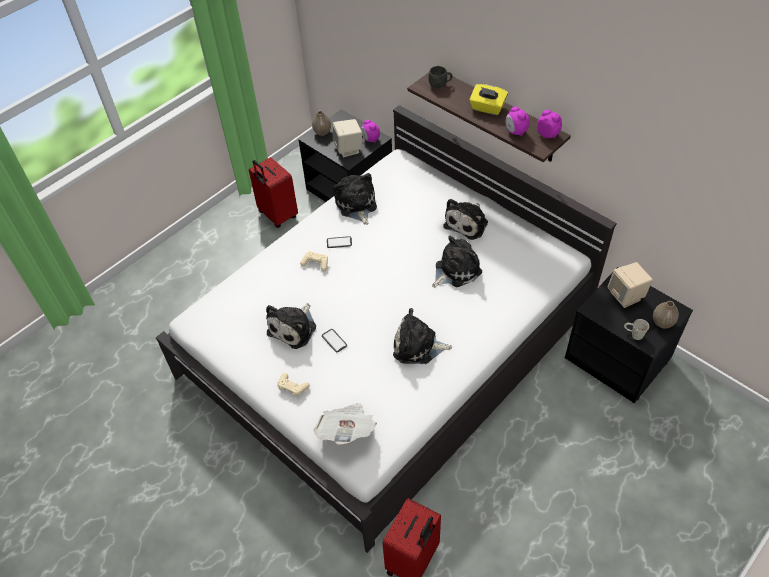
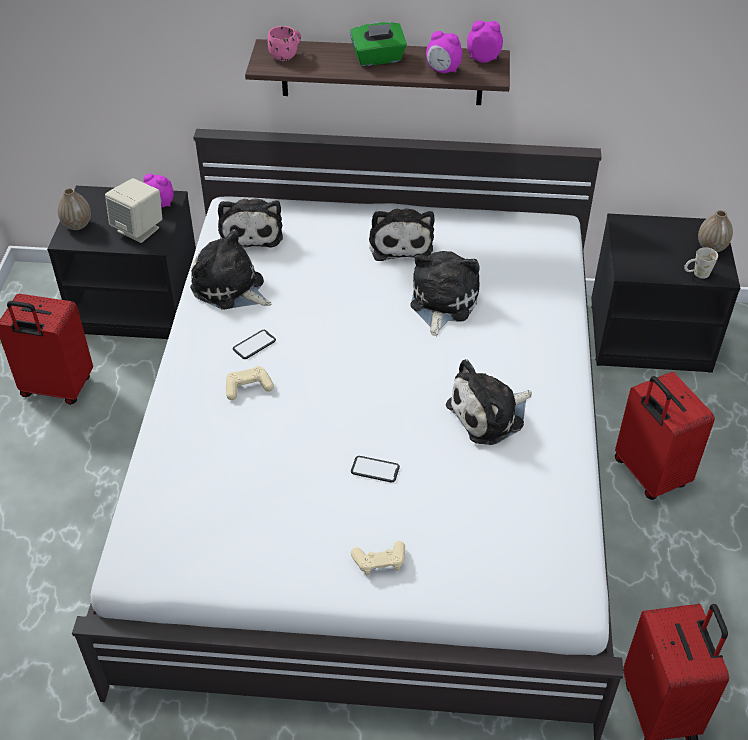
camera: 40 degrees left, 5 degrees down
(294, 328) = (302, 485): plush toy -> plush toy (251, 232)
(347, 431) = (510, 570): newspaper -> none
(440, 84) = (286, 55): grey mug -> pink mug
(487, 108) = (378, 58): yellow tissue box -> green tissue box
(532, 437) = (648, 474): none -> red suitcase
(626, 296) = (648, 239): beige speaker -> none

